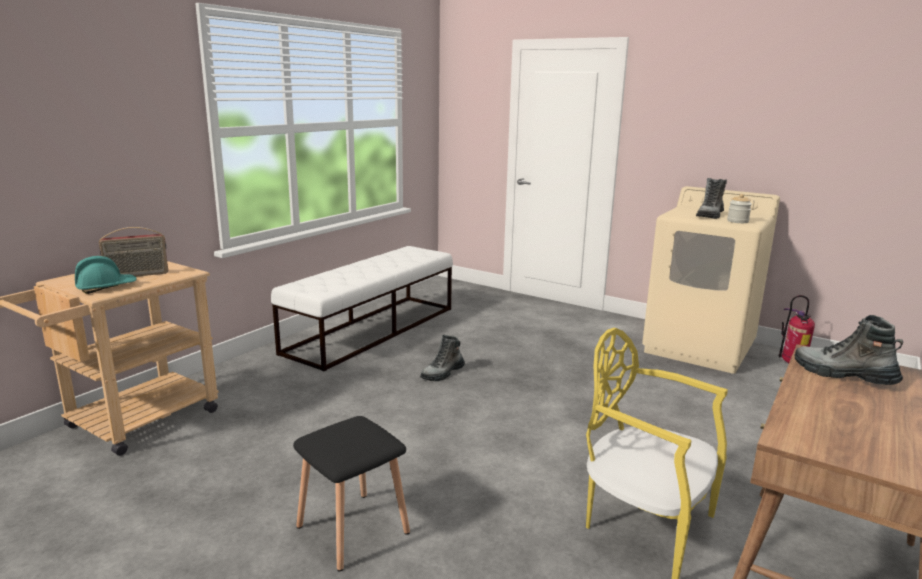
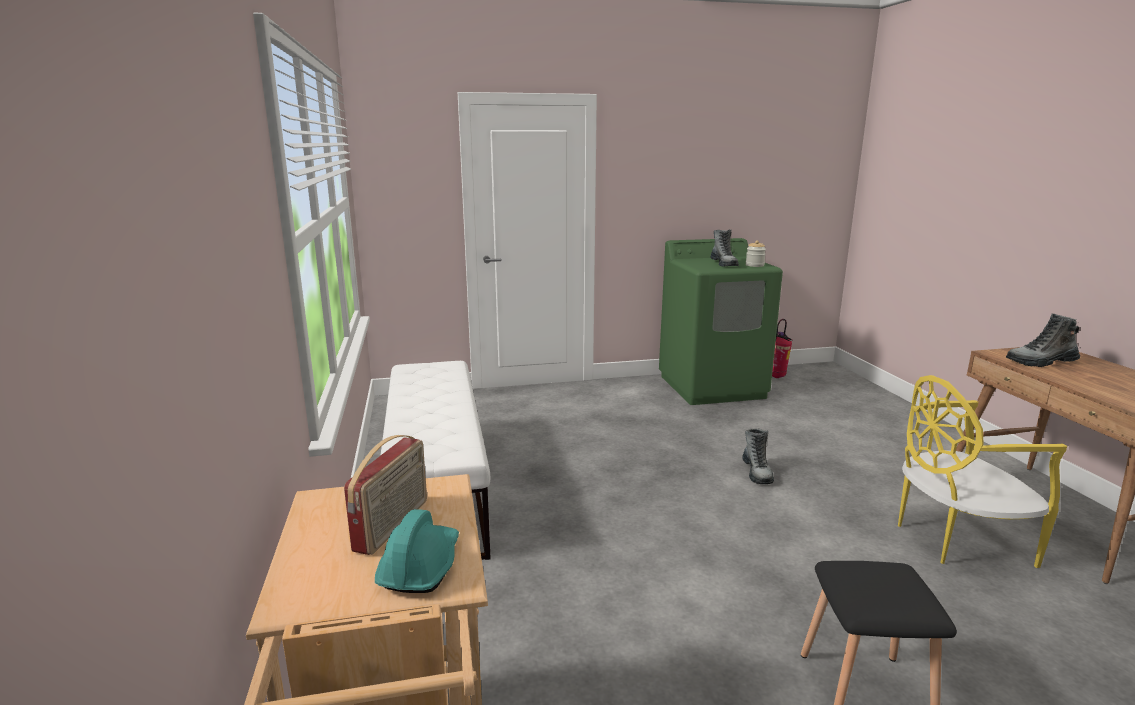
camera: 45 degrees left, 0 degrees up
(443, 373) = (602, 497): boot -> boot (757, 472)
(699, 348) = (712, 387): beige washing machine -> green washing machine

